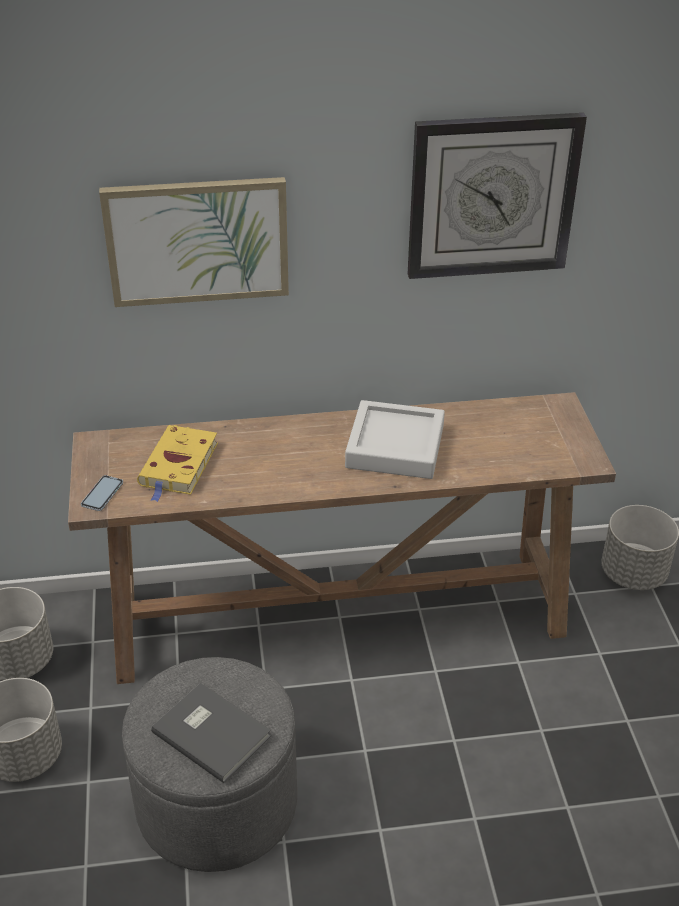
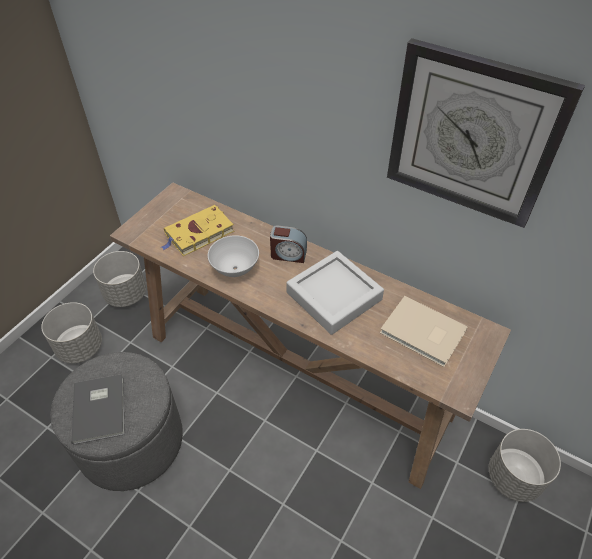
camera: 40 degrees right, 10 degrees up
(102, 494) = (143, 228): phone -> none
(197, 241) = (242, 83): picture -> none
(265, 477) = (234, 269): none -> white bowl
(304, 435) = (288, 254): none -> alarm clock
(509, 434) = (423, 333): none -> beige book

